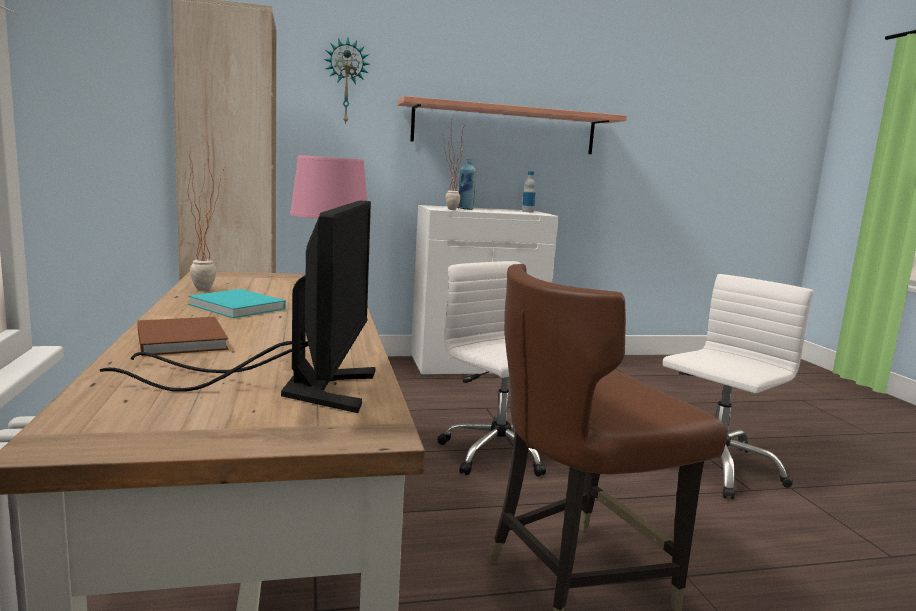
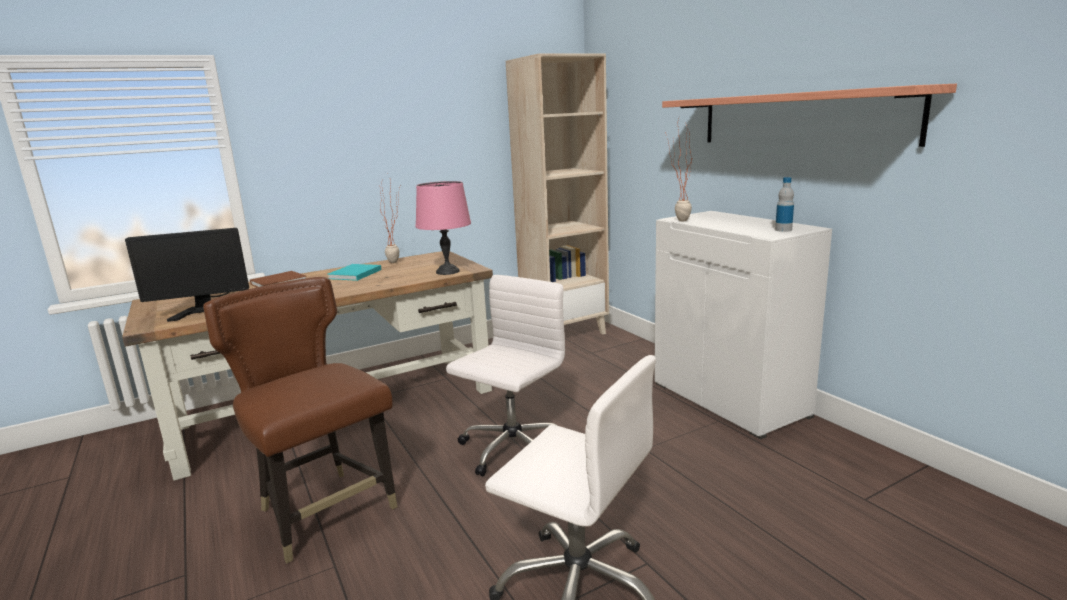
camera: 75 degrees right, 5 degrees up
(346, 81) = (662, 88): wall clock -> none
(465, 209) = (711, 220): blue bottle -> none

